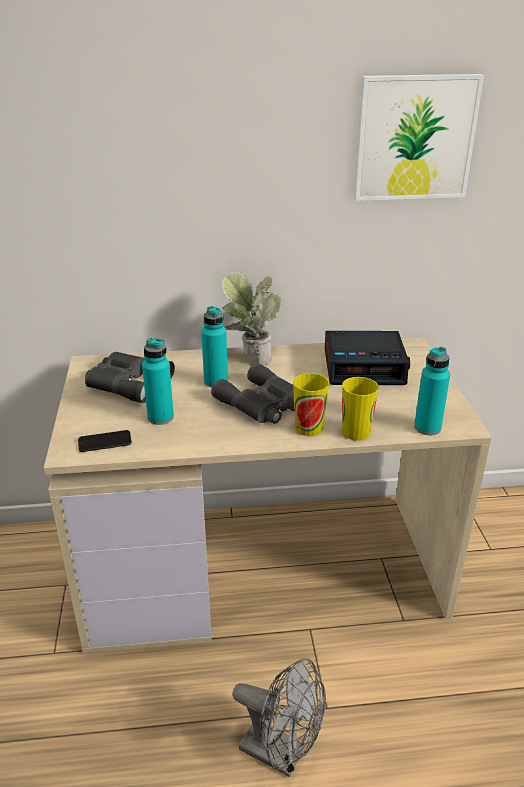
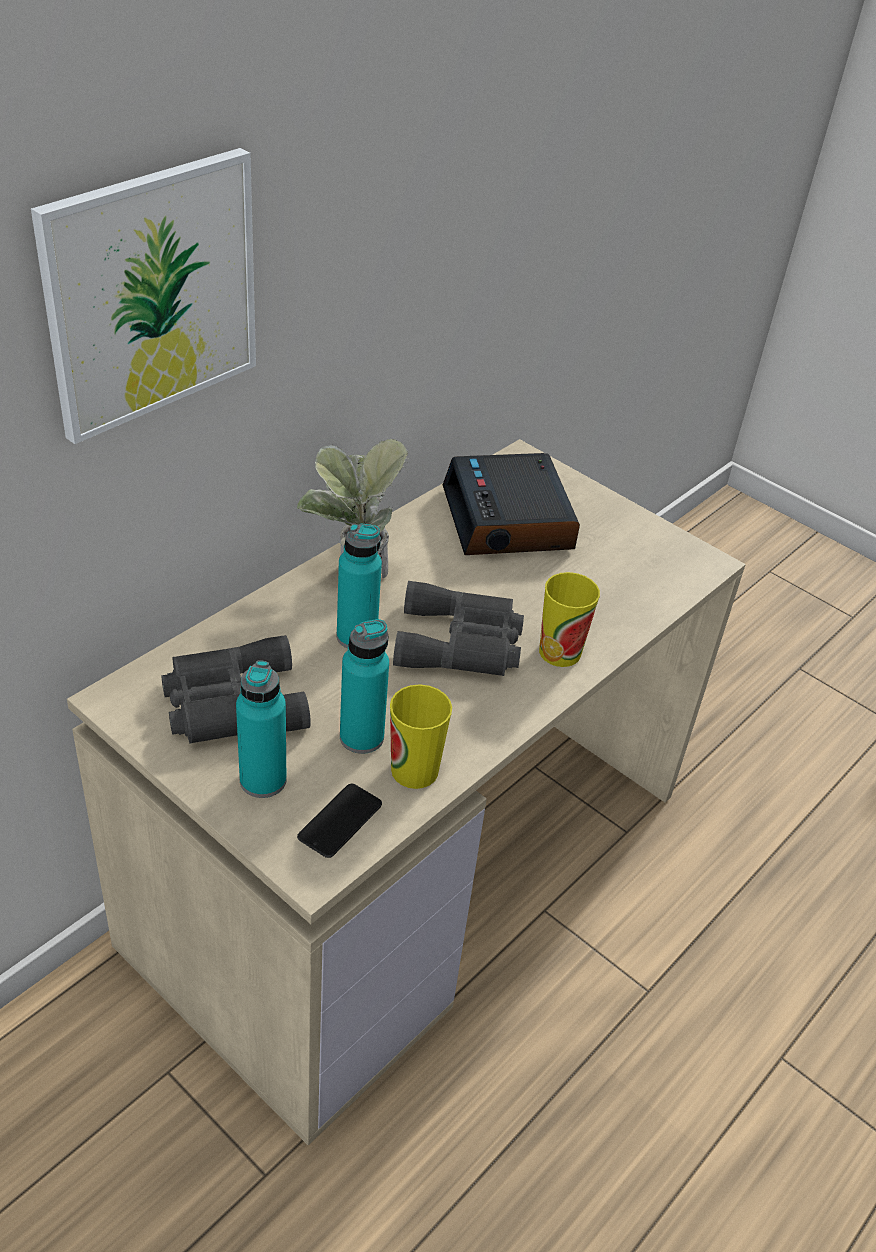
camera: 45 degrees left, 10 degrees up
(281, 753) = (655, 1077): grey fan -> none
(356, 432) = (615, 630): cup -> cup (414, 770)
(364, 366) = (509, 520): alarm clock -> alarm clock turned 120 degrees clockwise
(415, 138) = (515, 153): picture -> picture (152, 294)
(427, 428) = (676, 583): turquoise bottle -> turquoise bottle (263, 780)

